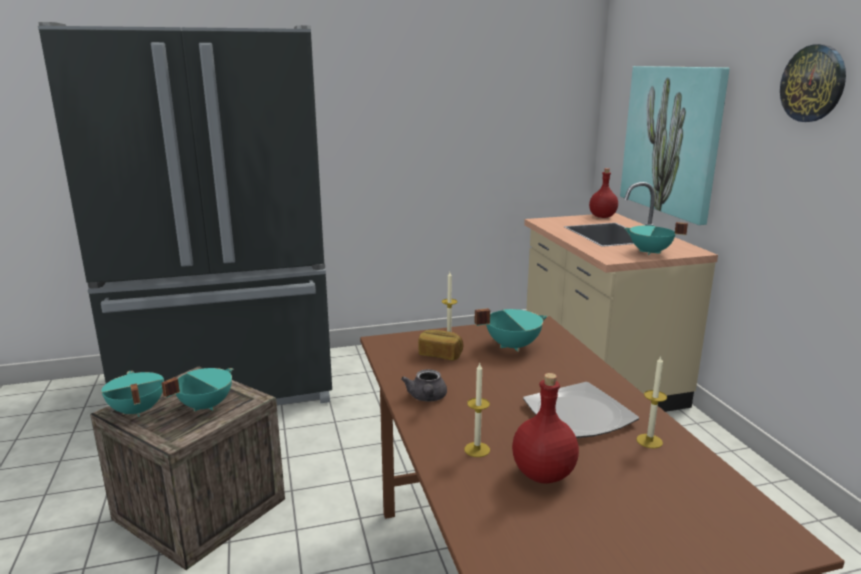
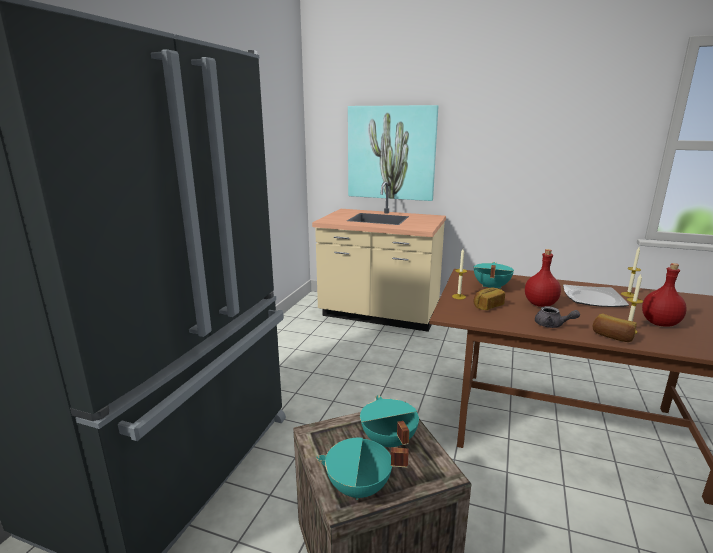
camera: 55 degrees left, 0 degrees up
(437, 440) = (612, 337): none -> bread
(603, 217) = (344, 211): red bottle -> red bottle (540, 304)
(650, 252) = (425, 221): turquoise cooking pot -> none
(813, 83) = (501, 112): wall clock -> none

